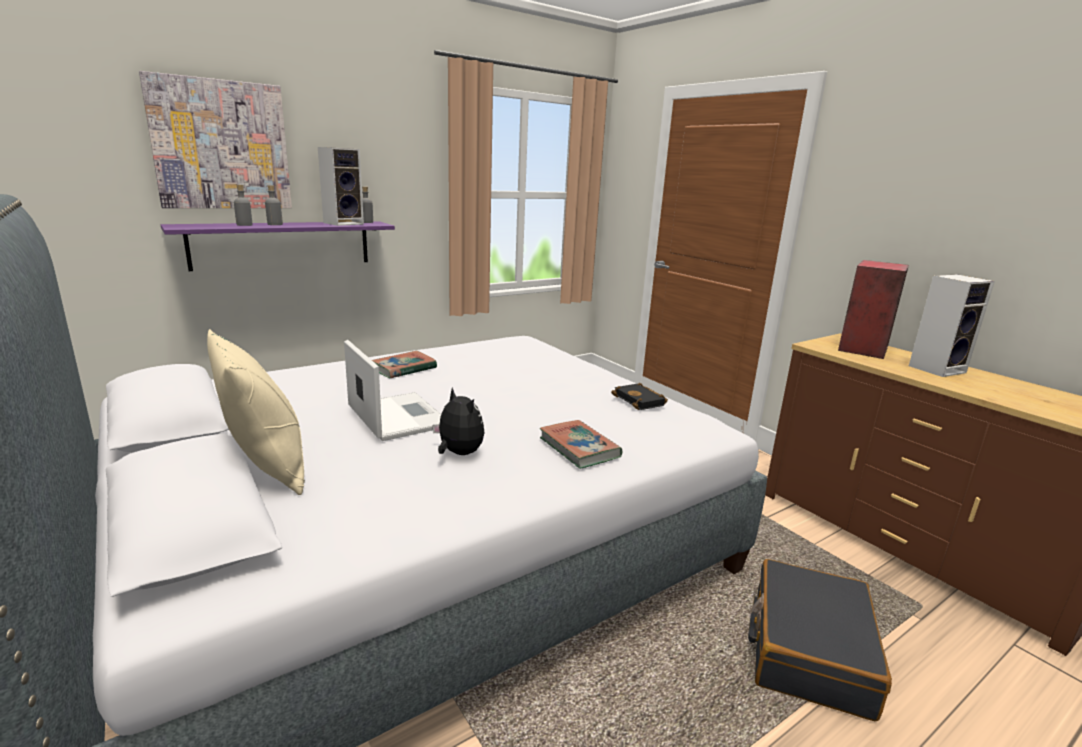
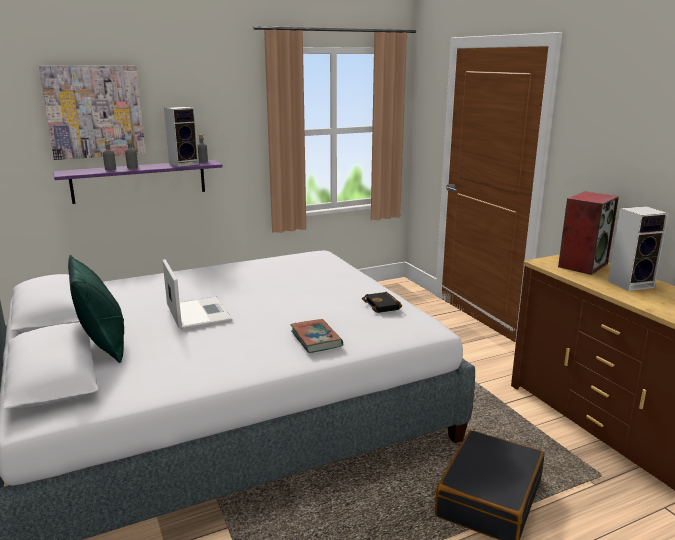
camera: 10 degrees right, 0 degrees up
(266, 468) = (103, 345): beige pillow -> green pillow
(404, 368) = (217, 278): book -> none
(458, 453) = (230, 340): plush toy -> none

